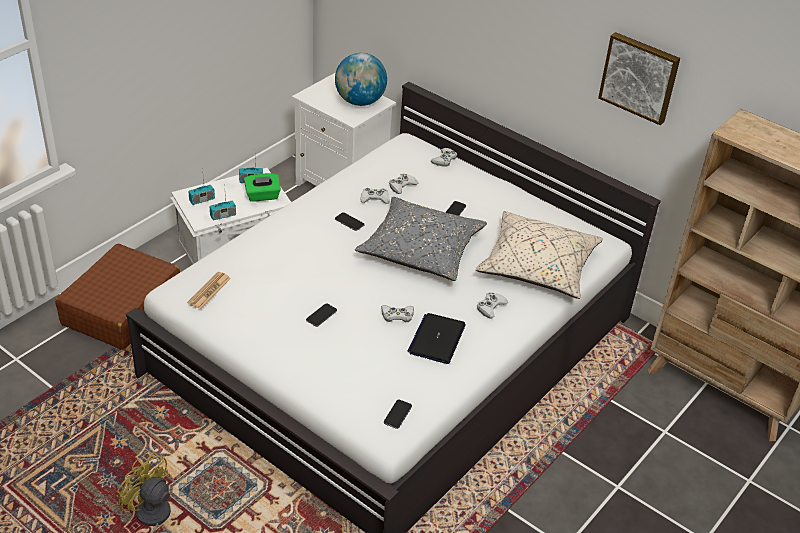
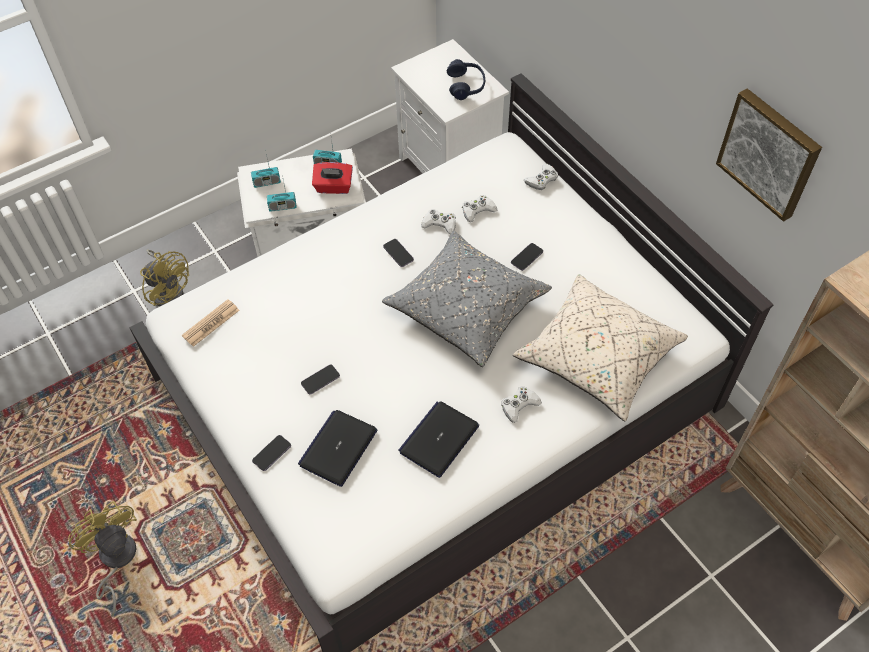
camera: 20 degrees right, 15 degrees up
(123, 308) = (169, 290): brown suitcase -> yellow fan
(262, 196) = (333, 187): green tissue box -> red tissue box
(357, 358) = (338, 448): none -> laptop
(360, 102) = (466, 85): globe -> blue headphones
(397, 315) = (406, 396): white game controller -> none
(397, 415) = (356, 537): phone -> phone (272, 453)

